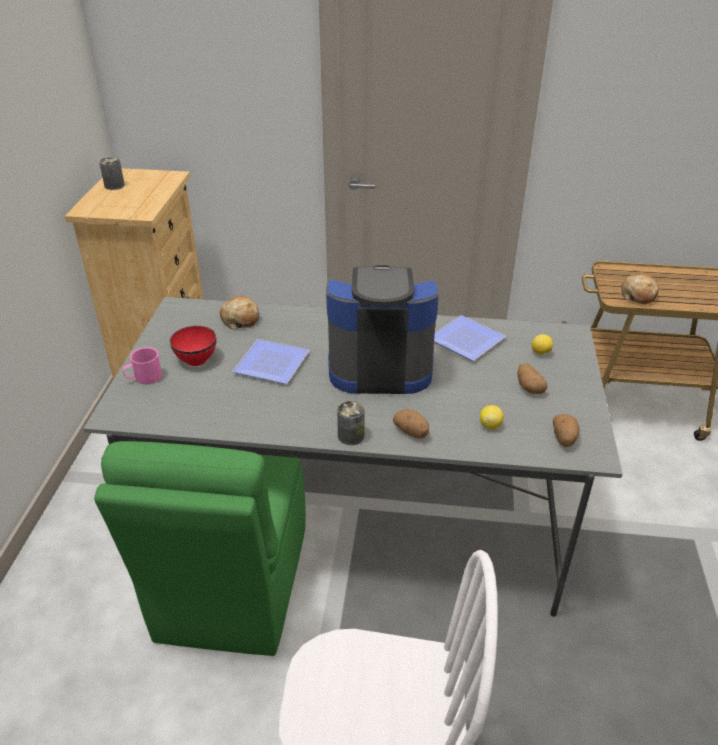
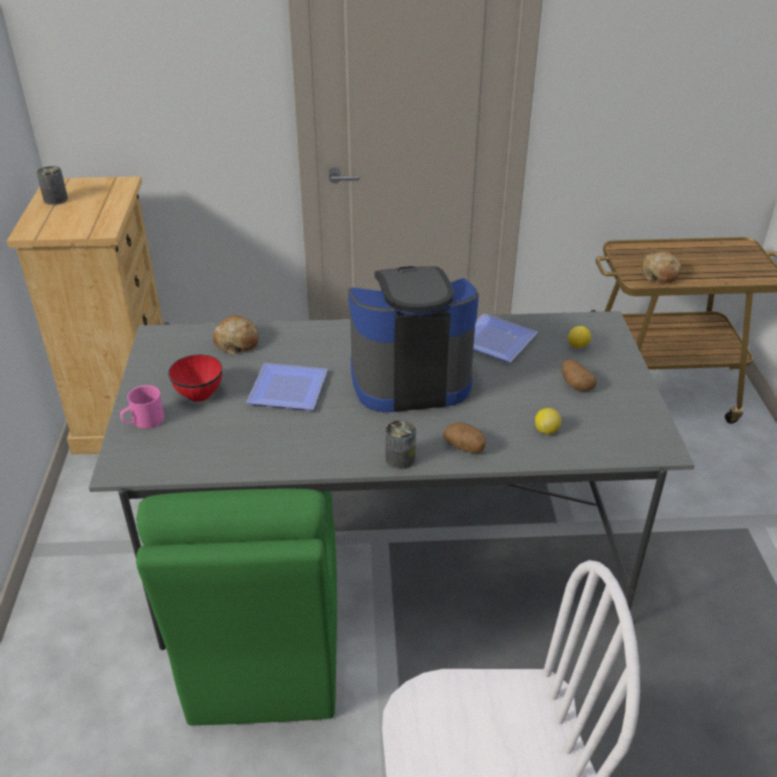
camera: 10 degrees left, 0 degrees up
(564, 438) = (626, 435): potato -> none

